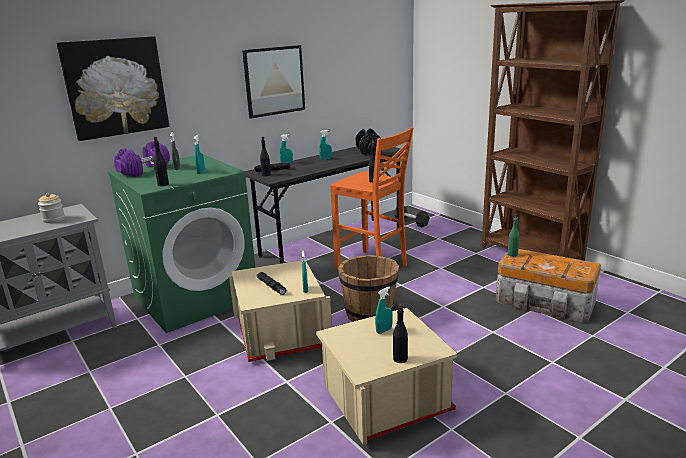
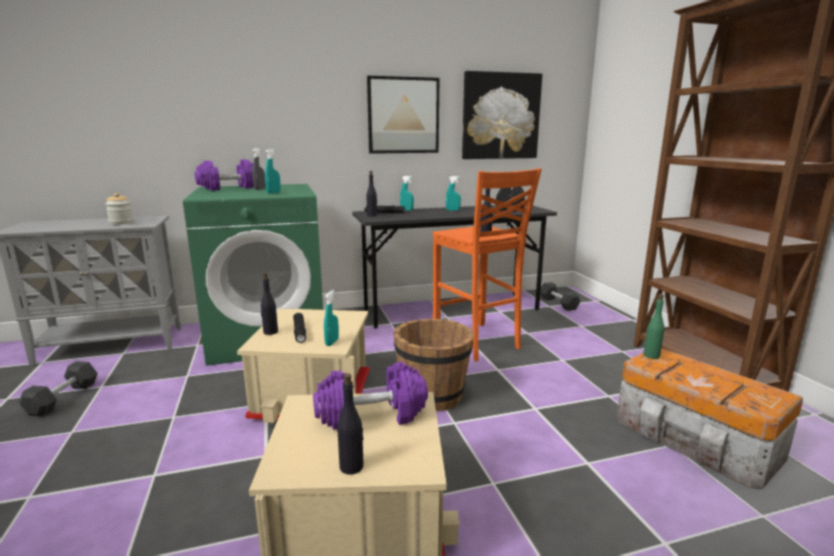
camera: 20 degrees right, 5 degrees down
(66, 388) = (63, 398): none -> black dumbbell
(115, 87) = (218, 99): picture -> picture (500, 116)
(163, 184) = (218, 196): black bottle -> black bottle (270, 332)
(384, 330) = (371, 416): turquoise spray bottle -> purple dumbbell

